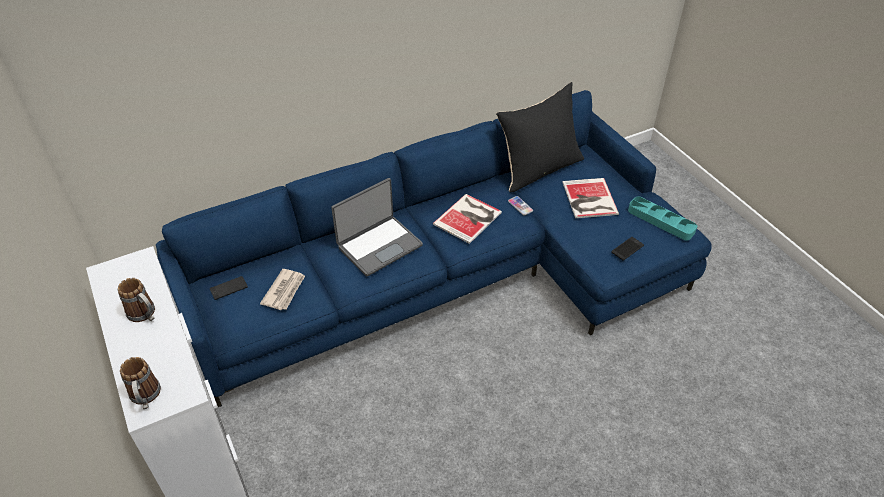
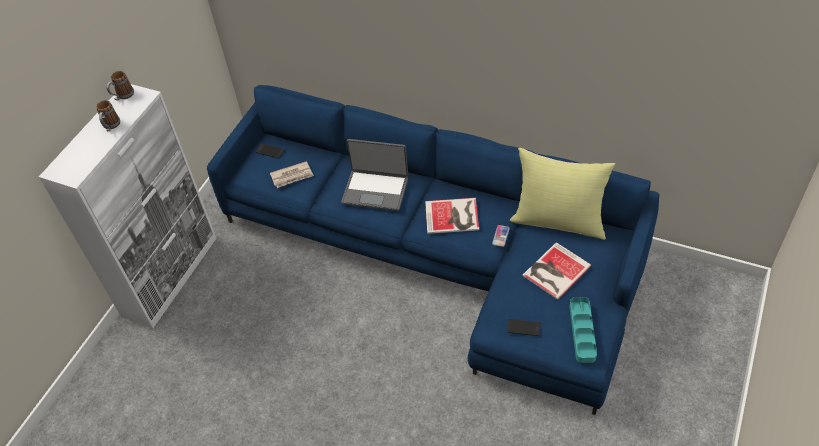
camera: 55 degrees right, 5 degrees up
(146, 398) = (61, 167): mug -> mug (123, 96)
(539, 169) = (559, 220): black pillow -> yellow pillow

